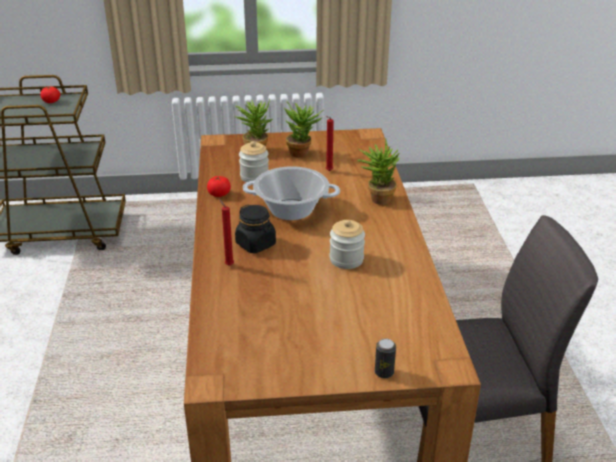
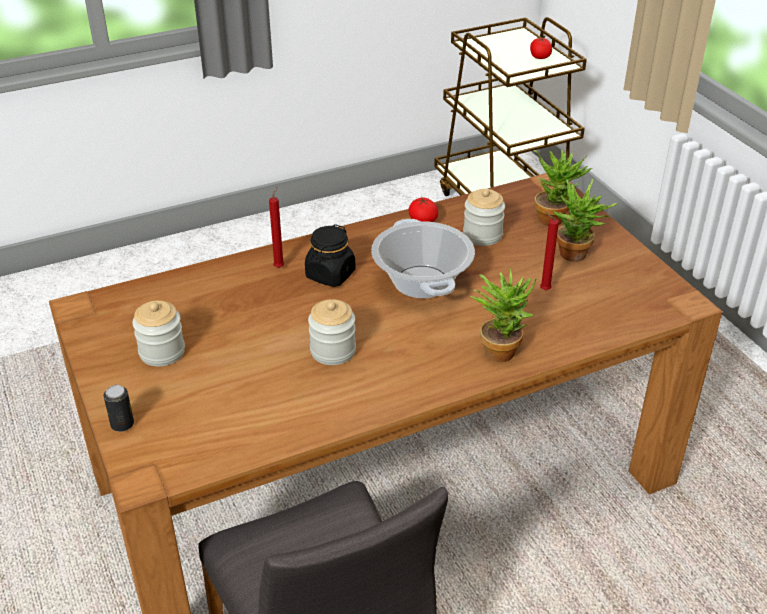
camera: 70 degrees right, 5 degrees up
(303, 340) = (162, 352): none -> jar

